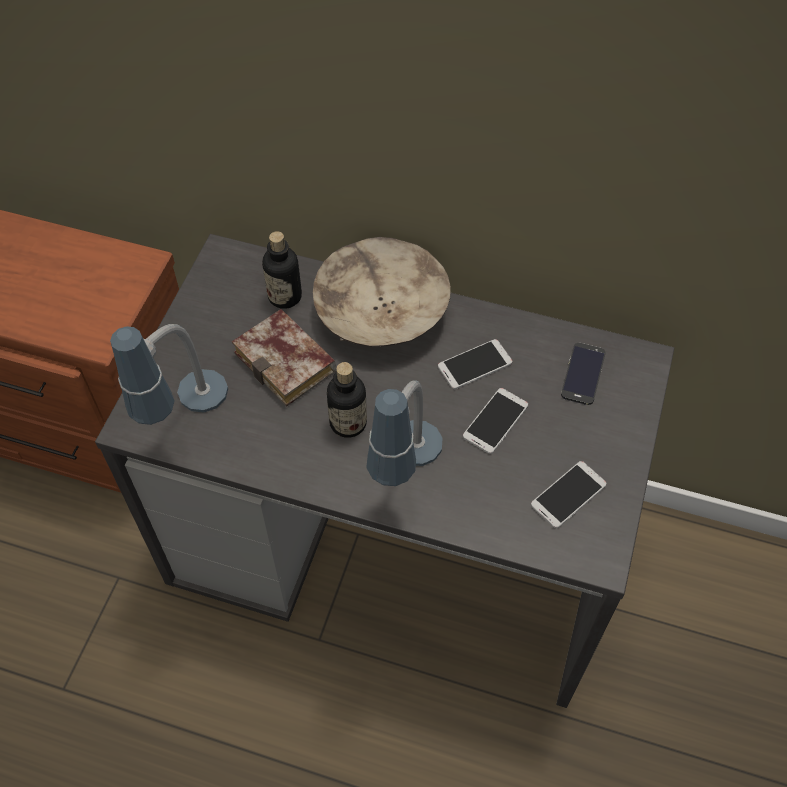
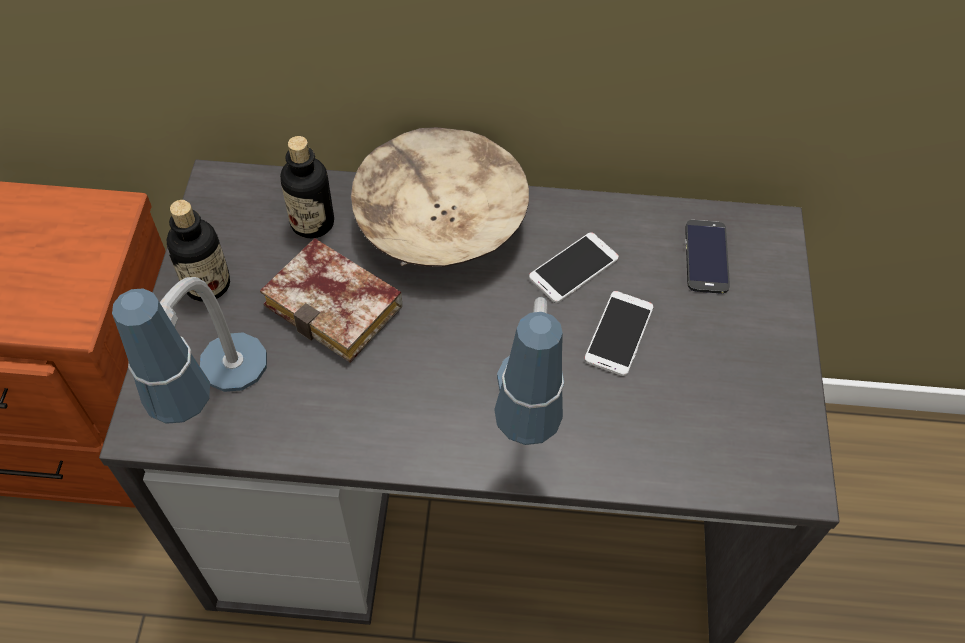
camera: 15 degrees left, 0 degrees up
(348, 423) = (435, 369): bottle -> bottle (207, 284)
(568, 494) = (734, 409): phone -> none

